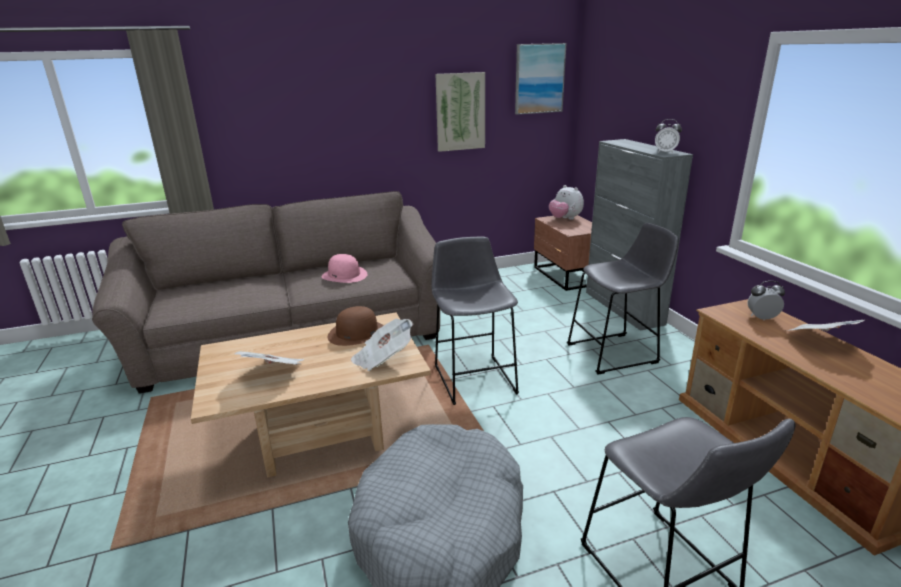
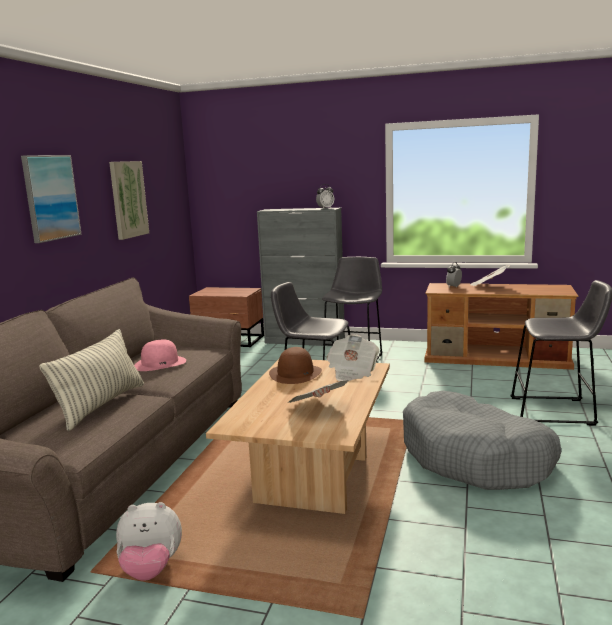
camera: 55 degrees left, 10 degrees down
(245, 291) = (101, 405): none -> pillow
(539, 78) = (168, 168): picture -> picture (50, 197)
(565, 219) = (213, 290): plush toy -> plush toy (151, 569)

